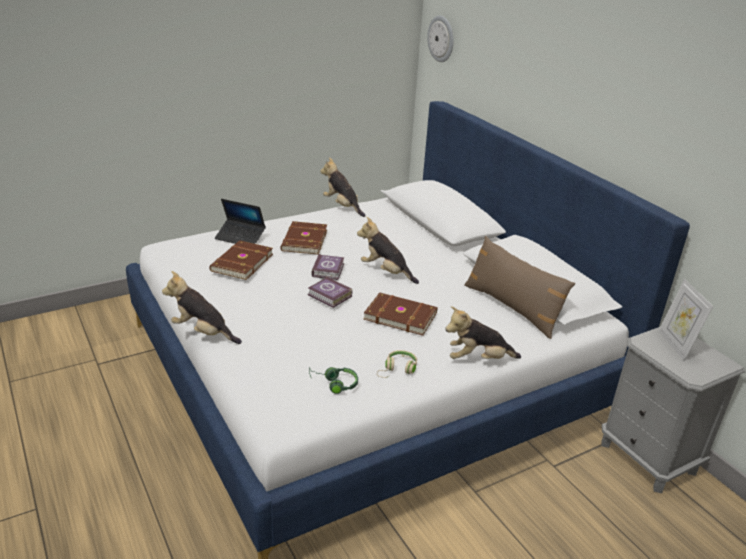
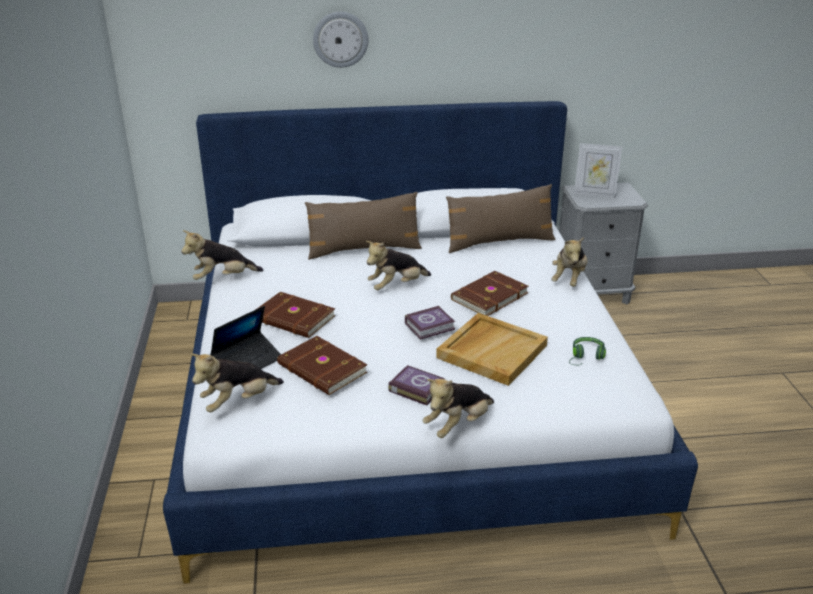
camera: 65 degrees left, 0 degrees up
(191, 243) = (238, 402): none -> plush toy
(312, 331) = (491, 351): none -> beige tray
(329, 270) = (376, 315): book -> book (416, 388)
(398, 369) = (574, 319): beige headphones -> none
(433, 247) = (364, 249): none -> brown pillow
(441, 39) = (164, 43): wall clock -> wall clock (340, 39)

